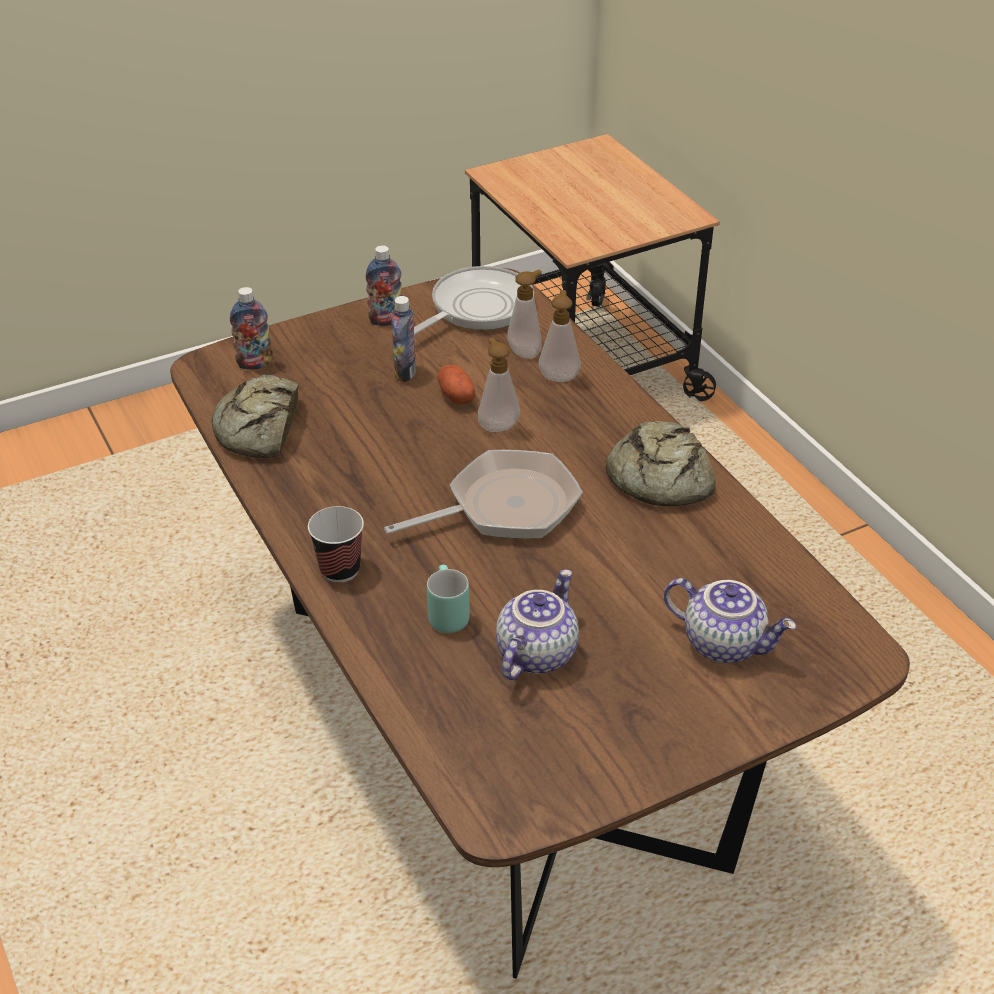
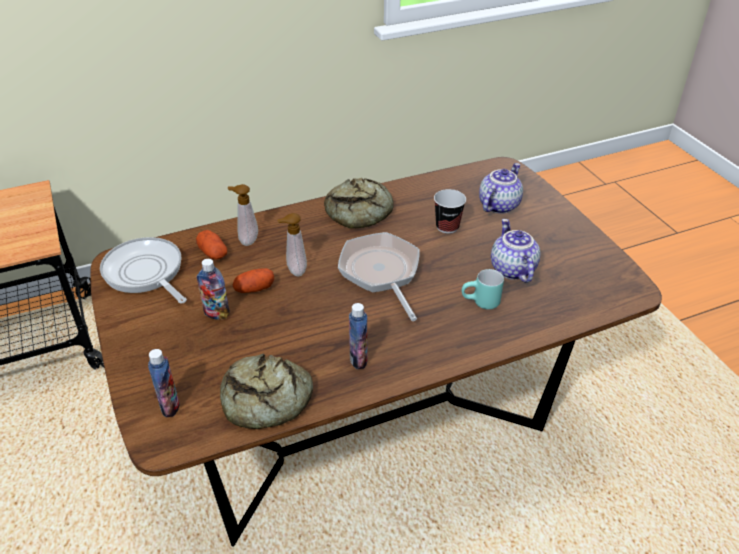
camera: 85 degrees left, 0 degrees up
(340, 569) = (439, 351): cup -> cup (447, 227)
(386, 320) = (139, 323): bottle -> bottle (358, 359)
(526, 352) = (213, 253): soap dispenser -> potato
(535, 653) = (511, 269): teapot -> teapot turned 45 degrees clockwise

